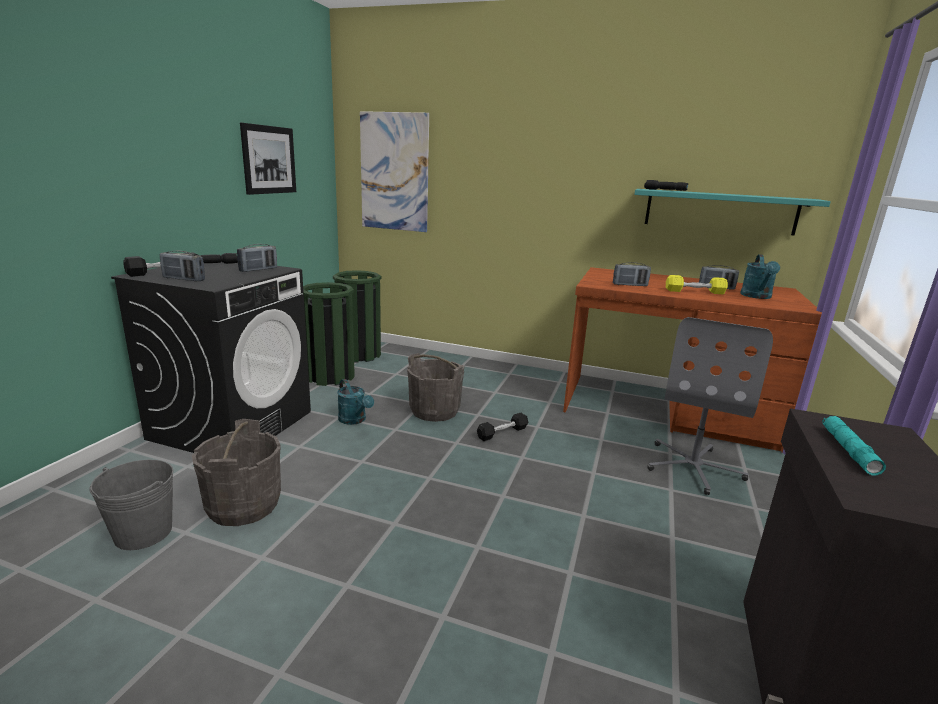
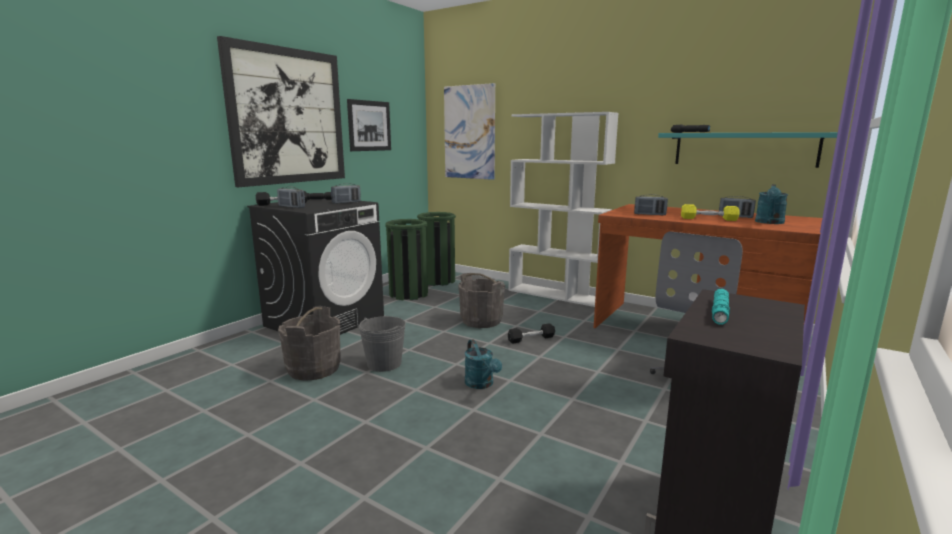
camera: 15 degrees right, 5 degrees down
(143, 533) = (244, 378): grey bucket -> grey bucket (384, 364)
(161, 146) = (288, 116): none -> picture
(355, 420) = (415, 323): turquoise watering can -> turquoise watering can (481, 384)
(504, 368) = (556, 295): none -> white bookcase

